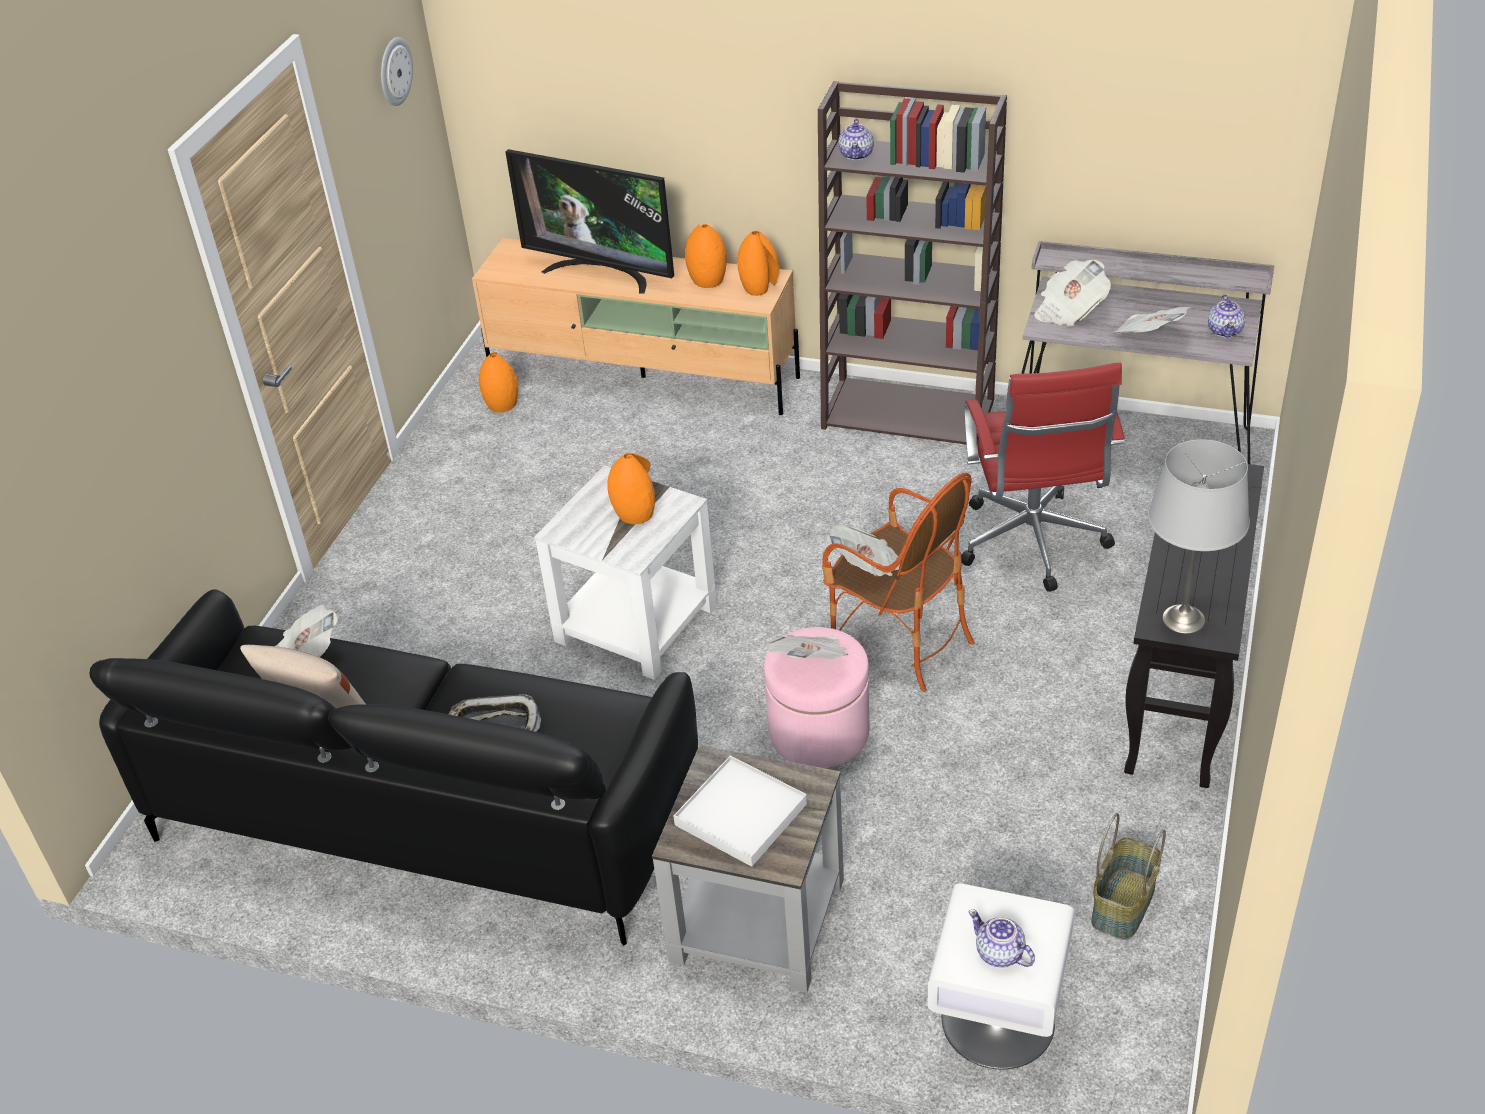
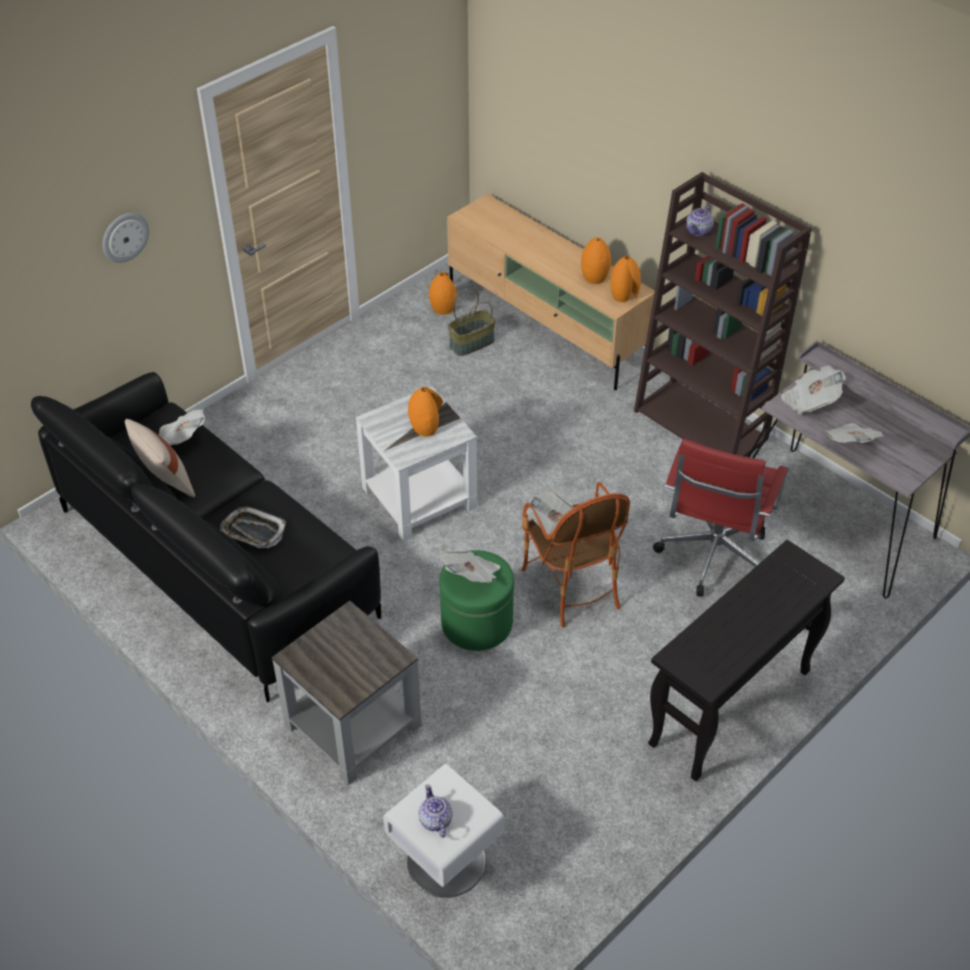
camera: 25 degrees right, 5 degrees up
(394, 71) = (425, 61): wall clock -> wall clock (124, 236)
(602, 272) = (531, 244): television -> none
(741, 814) = (340, 656): white tray -> none
(819, 732) = (477, 623): pink ottoman -> green ottoman
(1124, 905) = (579, 830): basket -> basket (472, 344)
(1184, 619) = (694, 661): grey table lamp -> none
(1225, 330) = (909, 462): teapot -> none

